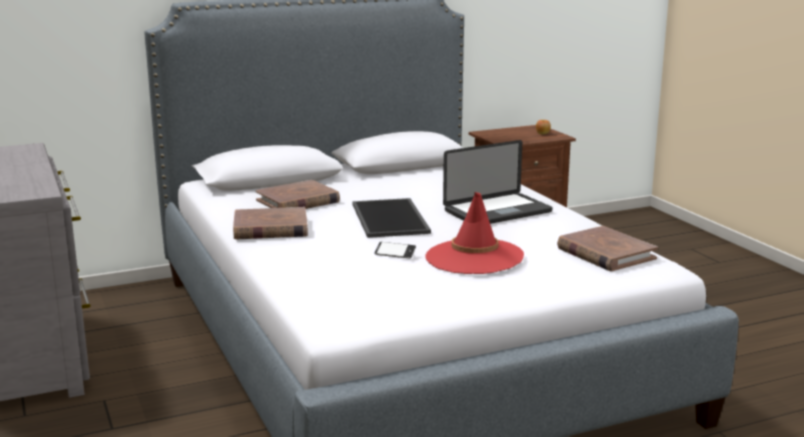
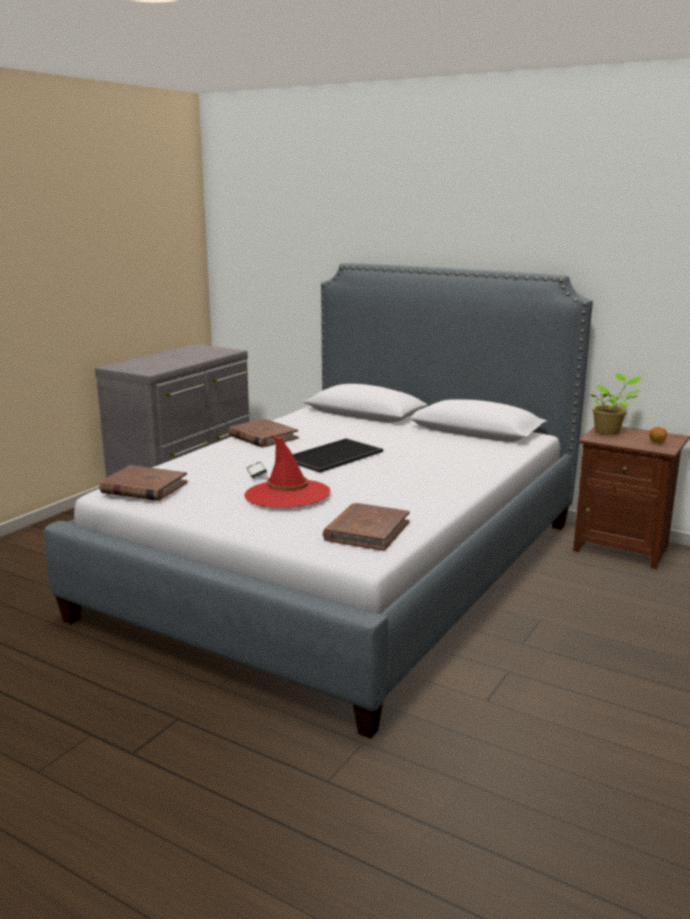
camera: 55 degrees right, 0 degrees up
(298, 201) = (330, 429): brown book -> brown book (143, 487)
(496, 135) = (609, 431): none -> potted plant
(497, 211) = (410, 478): laptop -> none

